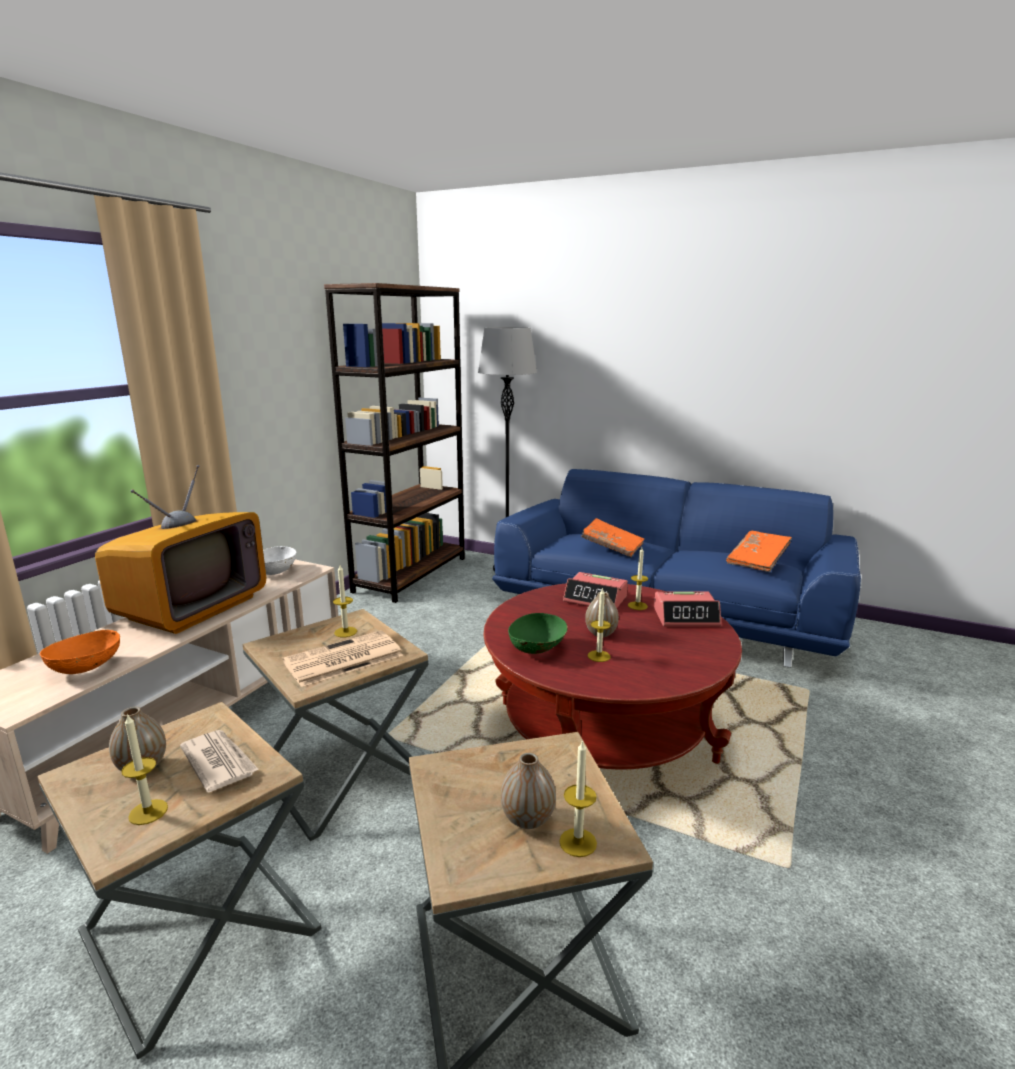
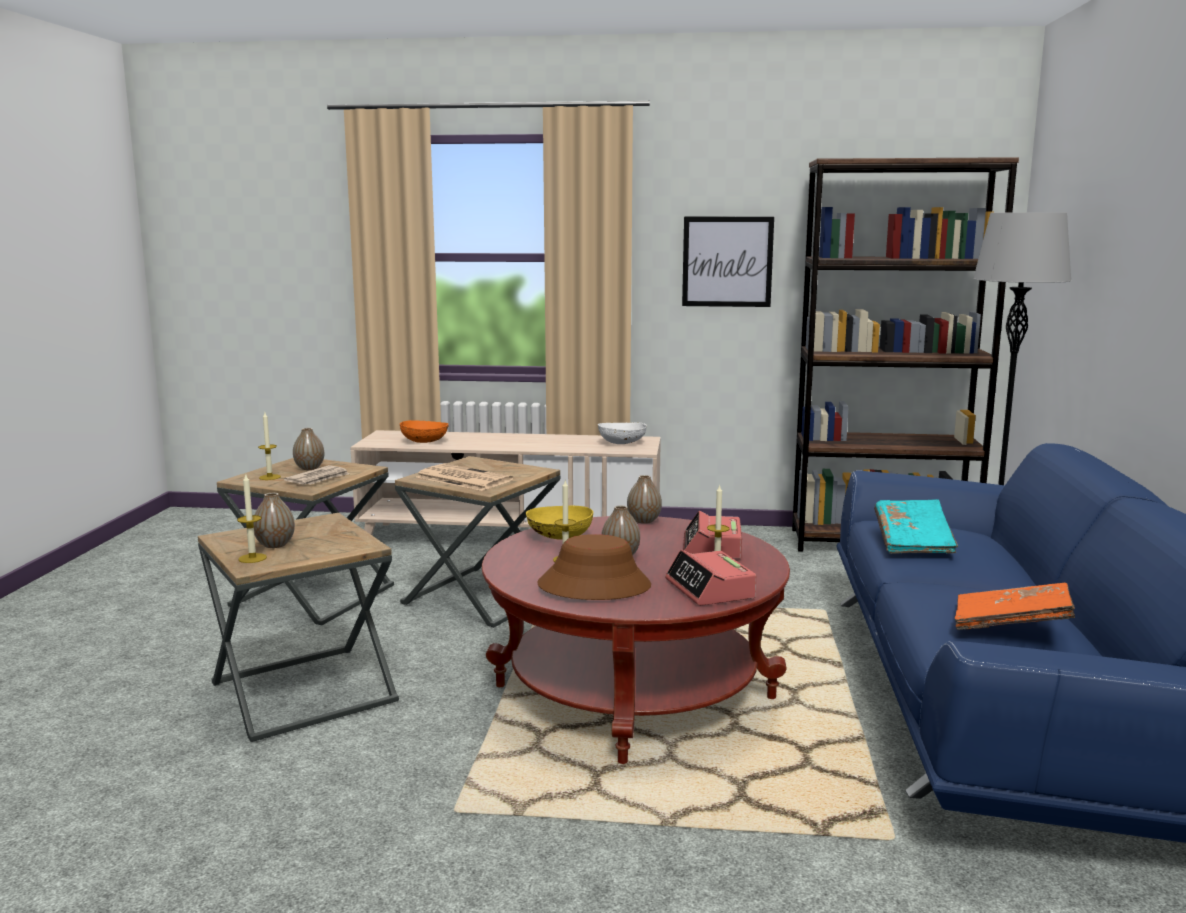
camera: 70 degrees right, 5 degrees down
(192, 608) = (529, 441): television -> none
(276, 377) = (727, 261): none -> picture
(345, 632) = (509, 472): candle -> none
(514, 609) = (644, 521): none -> vase
(537, 649) = (559, 538): green bowl -> yellow bowl
(612, 547) = (913, 541): orange book -> turquoise book
(667, 655) = (594, 585): none -> brown hat

